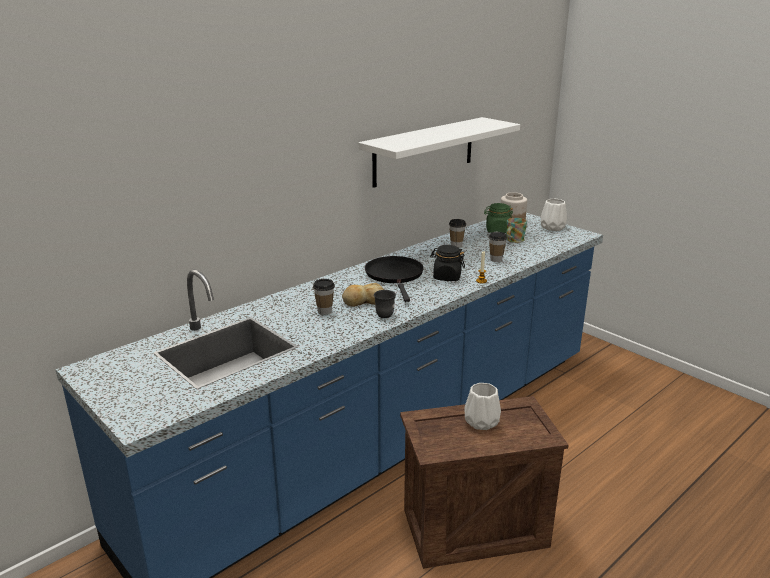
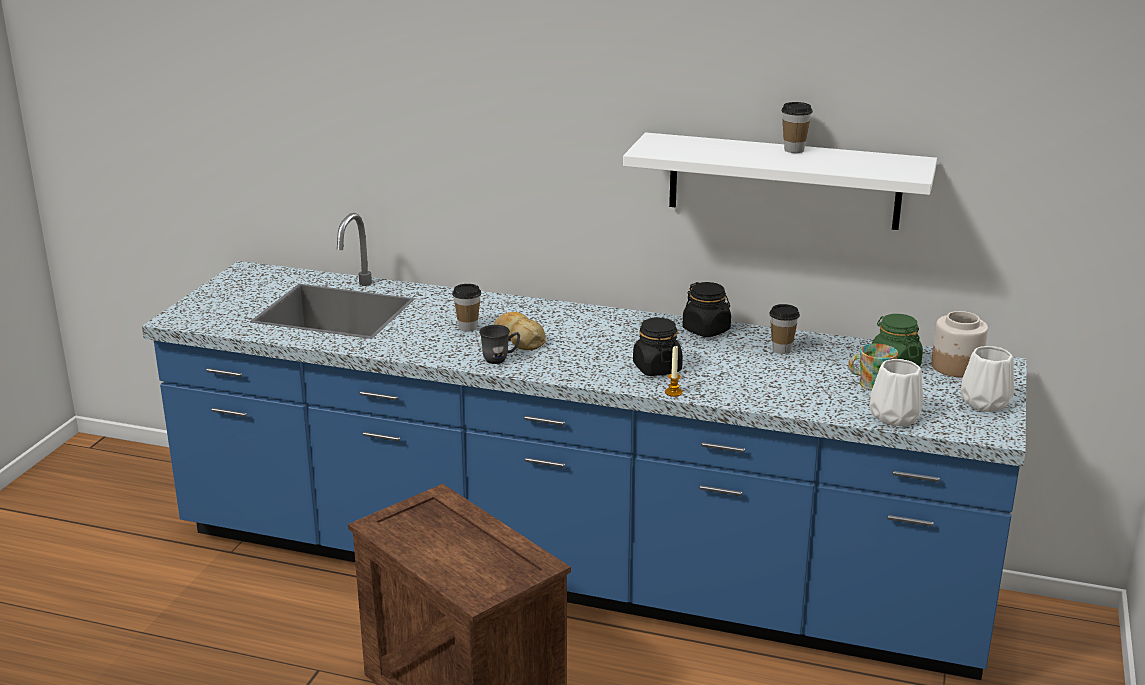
camera: 60 degrees right, 0 degrees up
(395, 275) = (618, 337): black frying pan -> none
(412, 254) = (706, 330): none -> black jar
(482, 421) = (470, 542): white vase -> white vase (896, 417)
(496, 260) = (768, 387): cup -> cup (794, 150)

